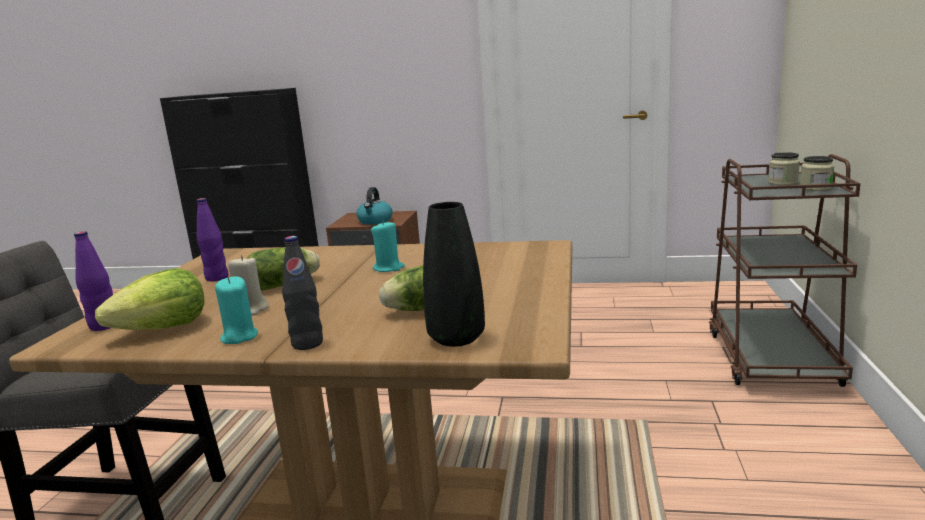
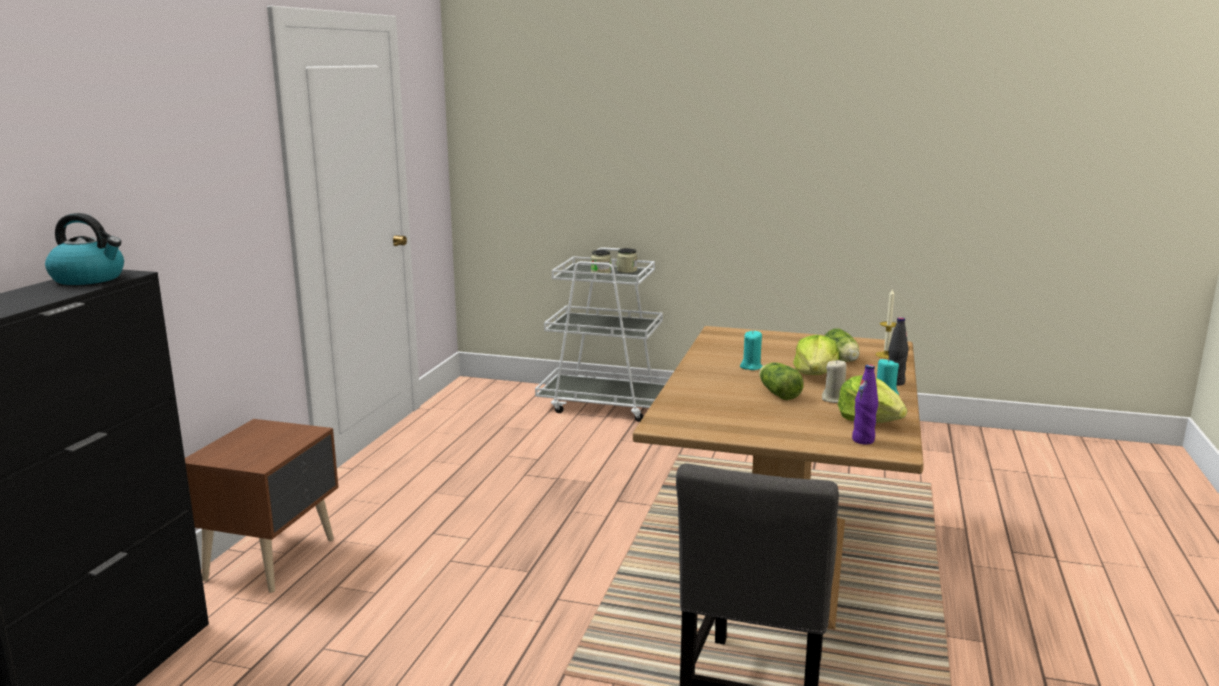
camera: 85 degrees left, 0 degrees up
(217, 278) = (750, 417): purple bottle -> none
(354, 297) = (815, 374): none -> lettuce
(375, 221) = (281, 442): kettle -> kettle (89, 279)
(456, 338) = (886, 355): black vase -> candle
(770, 357) = (605, 404): brown cart -> white cart

